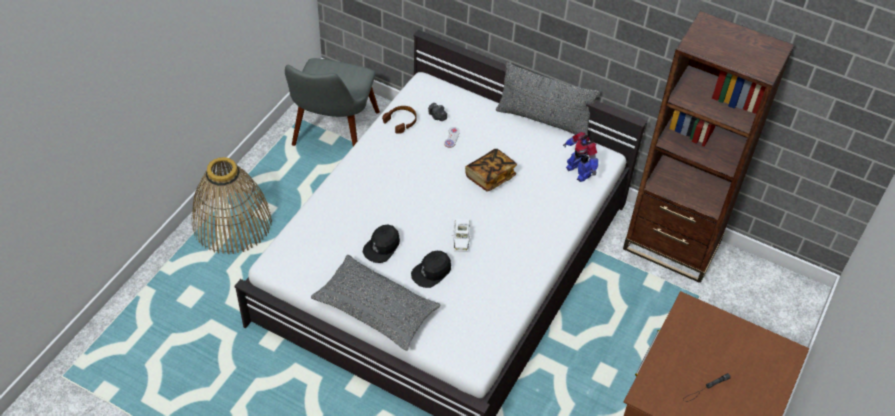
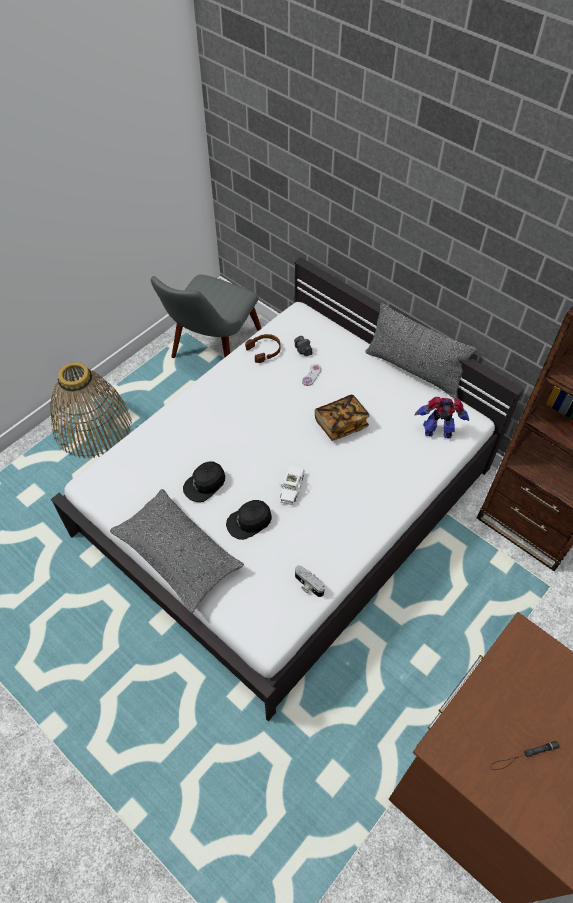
camera: 15 degrees right, 5 degrees up
(498, 315) = (308, 585): none -> camera
(578, 171) = (438, 432): toy robot -> toy robot turned 120 degrees clockwise

